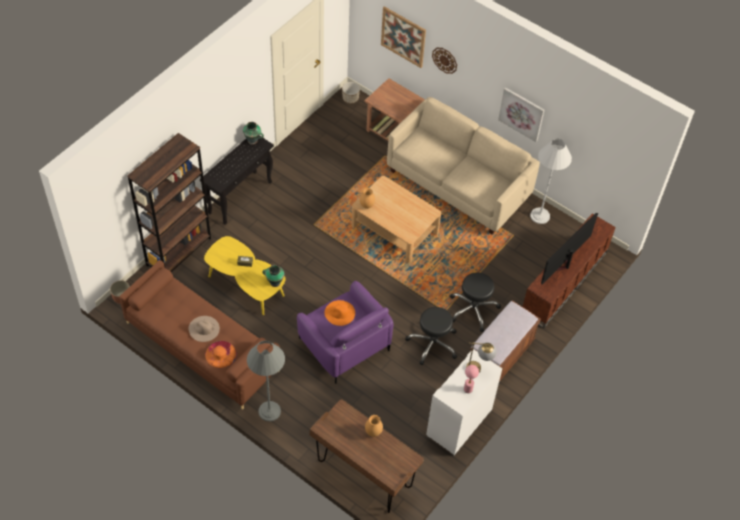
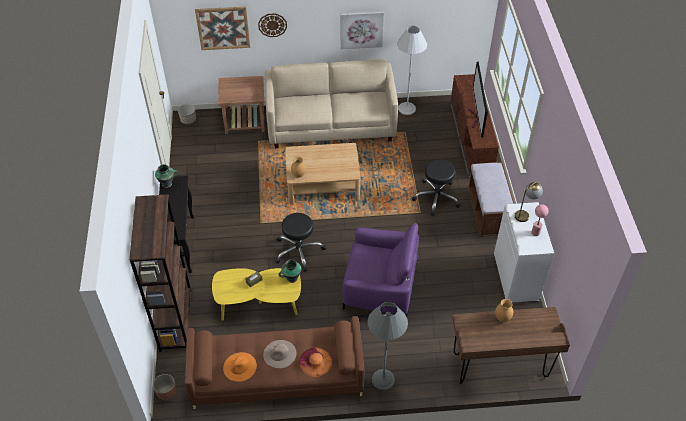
camera: 40 degrees left, 5 degrees down
(339, 313) = (367, 261): orange hat -> orange hat (240, 367)
(432, 343) = (437, 239): black stool -> black stool (298, 251)

